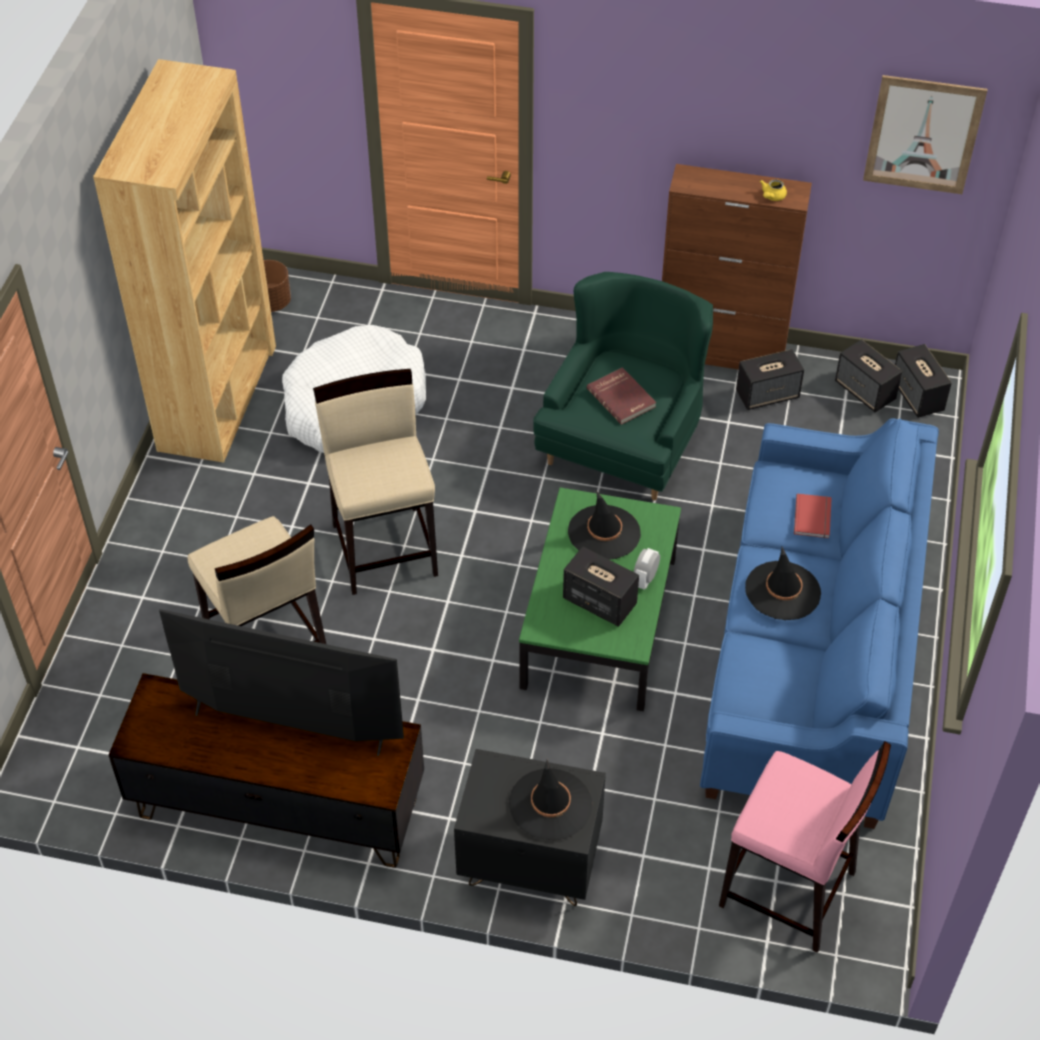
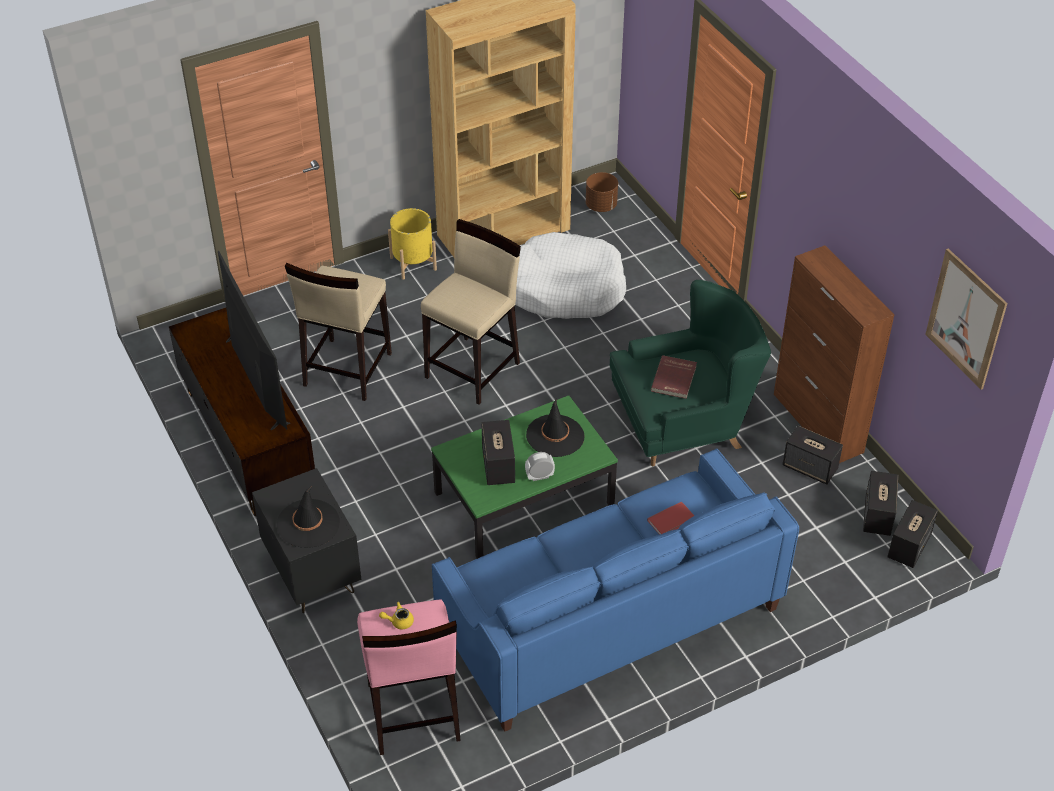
camera: 50 degrees right, 5 degrees down
(175, 497) = (413, 263): none -> yellow planter
(772, 197) = (854, 303): yellow teapot -> yellow teapot (398, 621)
(782, 591) = (592, 542): black hat -> none

